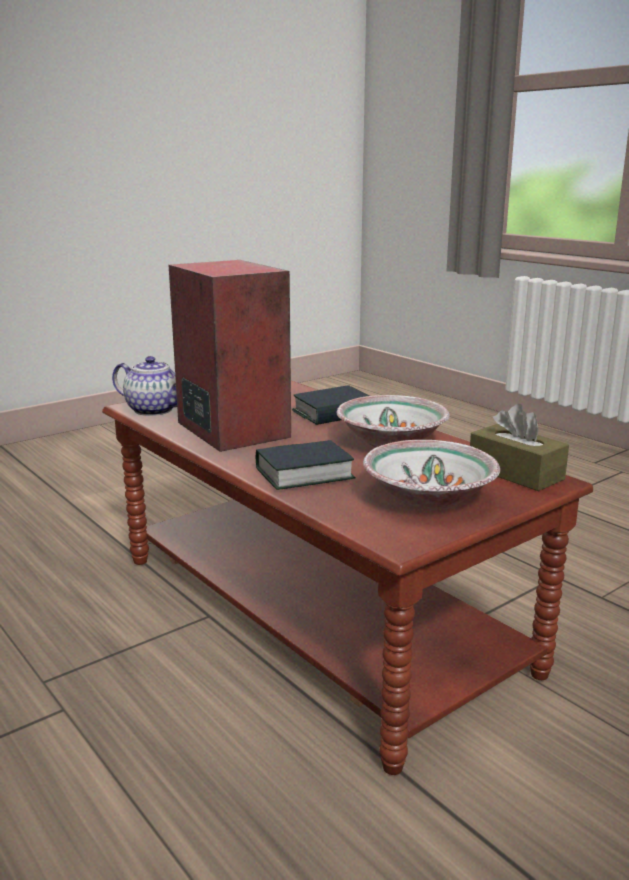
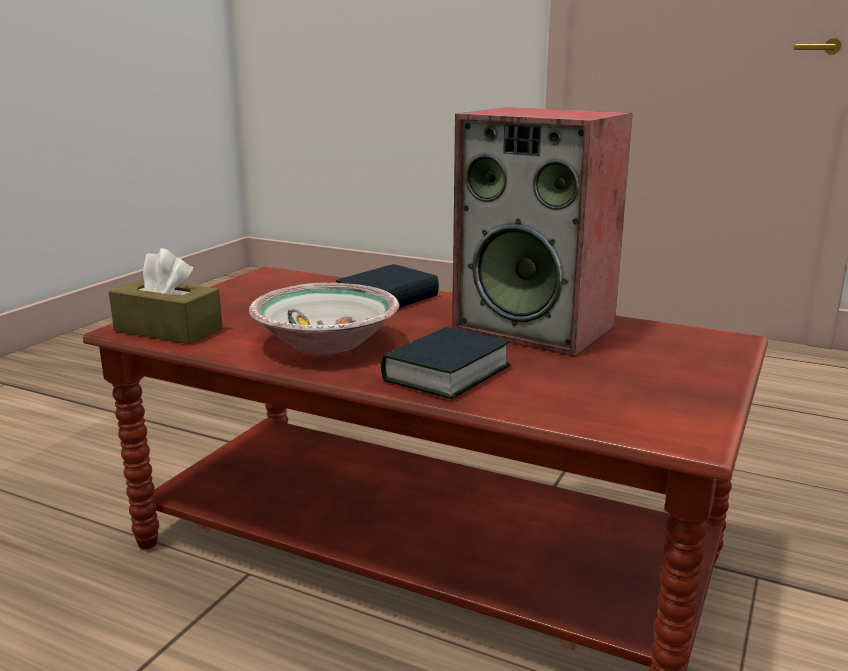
camera: 155 degrees right, 0 degrees up
(155, 410) = (683, 337): teapot -> none
(428, 498) = (257, 297): bowl -> none

